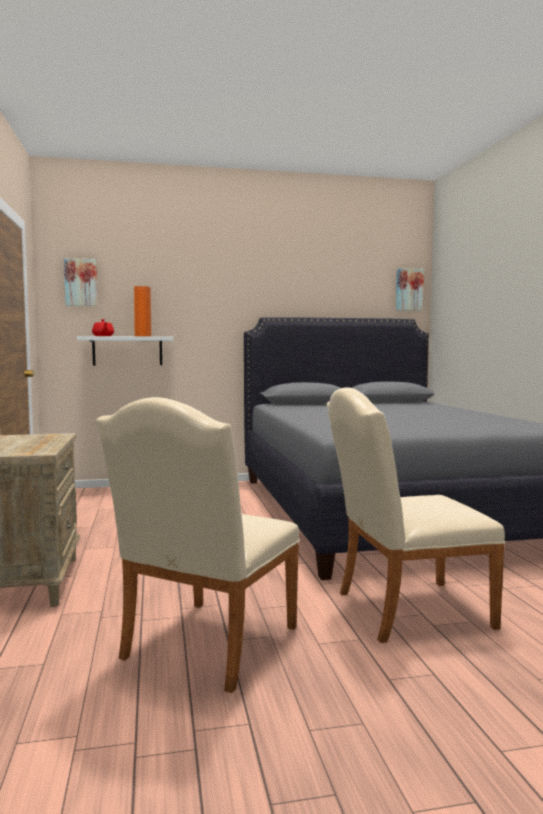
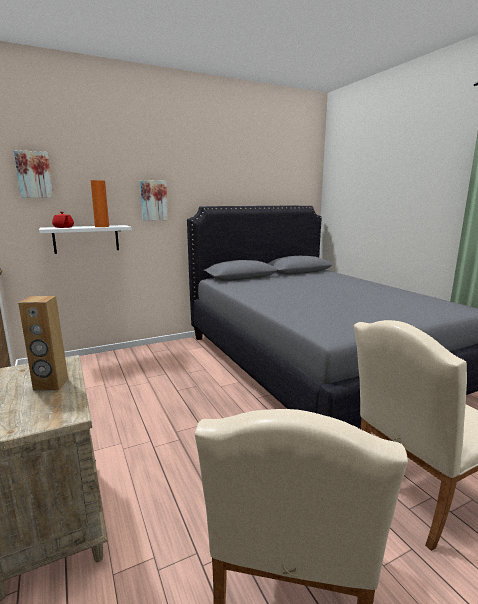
camera: 15 degrees left, 10 degrees up
(38, 442) = (51, 384): none -> brown speaker
(409, 289) = (308, 182): picture -> picture (153, 200)

